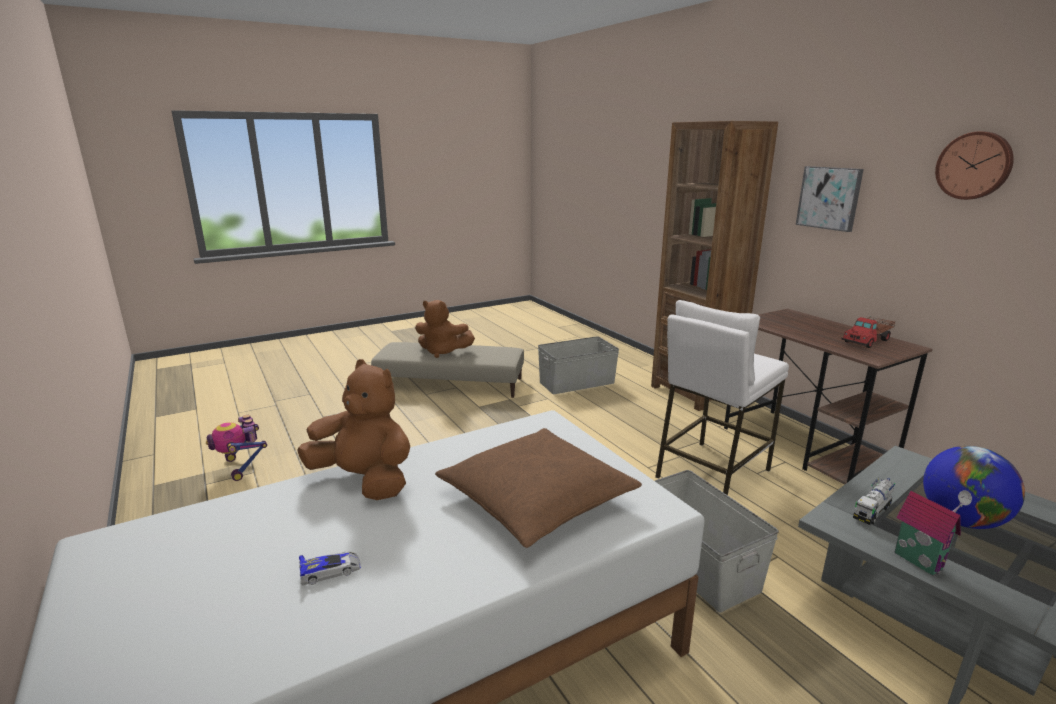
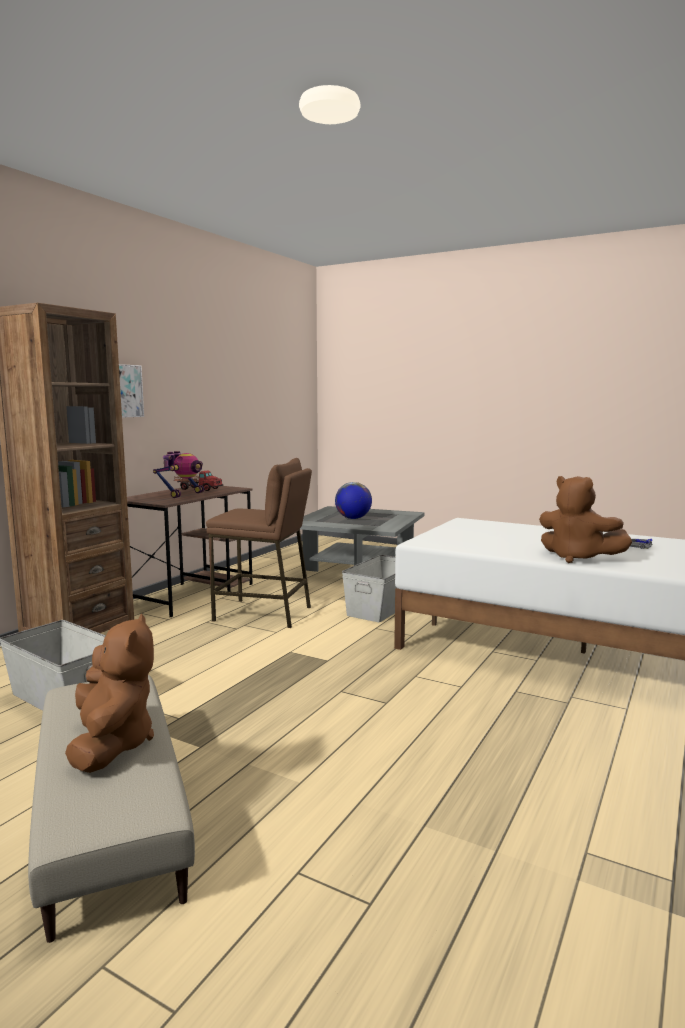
camera: 120 degrees left, 10 degrees down
(242, 467) = (599, 876): toy robot -> toy robot (183, 494)
(364, 480) = (577, 558): brown plush toy -> brown plush toy turned 45 degrees counterclockwise
(536, 499) = (505, 533): brown pillow -> none
(711, 473) = (263, 614): white stool -> brown stool
(872, 511) = (367, 525): toy truck -> none
(920, 560) = (396, 522): toy house -> none
(974, 165) = (192, 363): wall clock -> none

